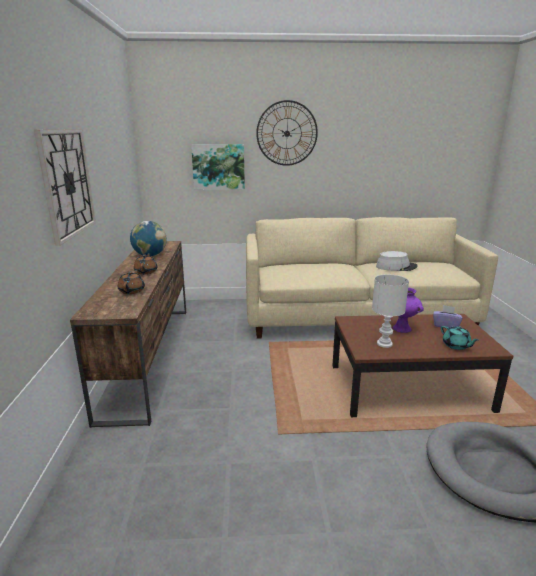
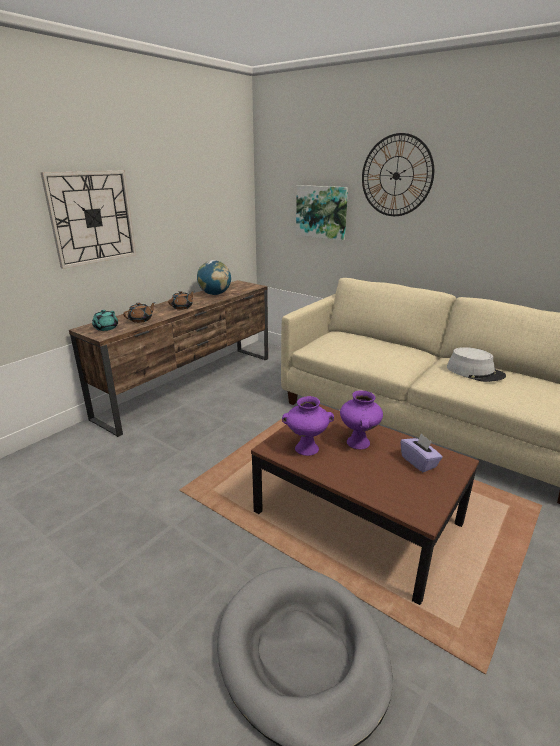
camera: 40 degrees right, 5 degrees up
(384, 344) = (306, 449): white table lamp -> purple vase
(456, 346) = (382, 488): turquoise teapot -> turquoise teapot (105, 328)

